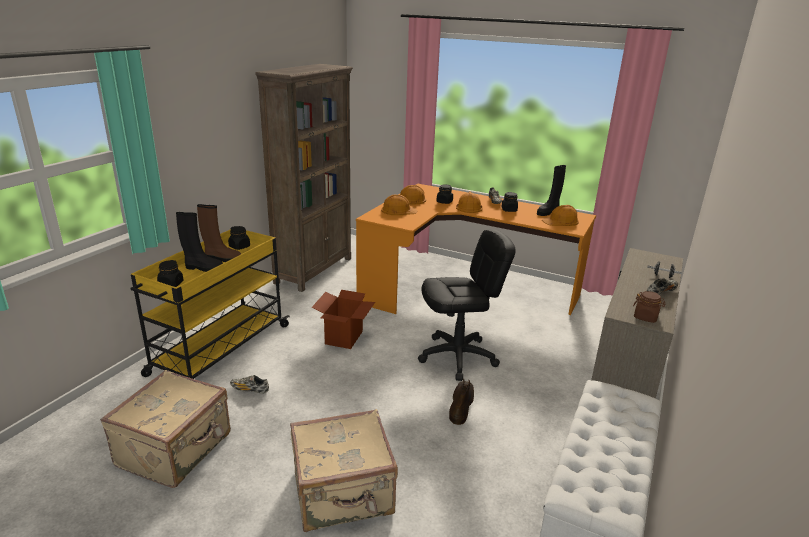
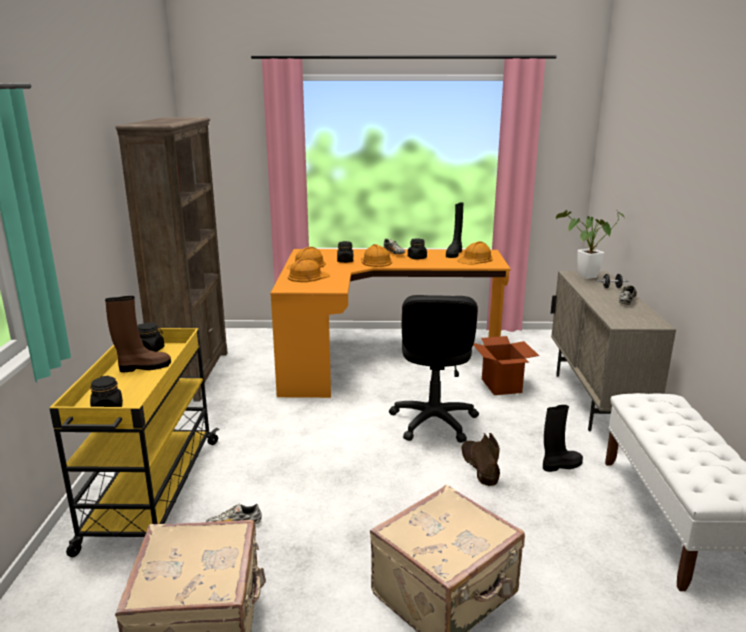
camera: 25 degrees left, 5 degrees down
(203, 268) = (130, 382): black boot -> black boot (561, 465)
(344, 338) = (296, 436): cardboard box -> cardboard box (501, 386)
(458, 357) = (433, 422): black office chair -> black office chair turned 135 degrees clockwise
(645, 317) = (641, 322): brown jar -> none
(648, 259) = (584, 277): none -> potted plant

